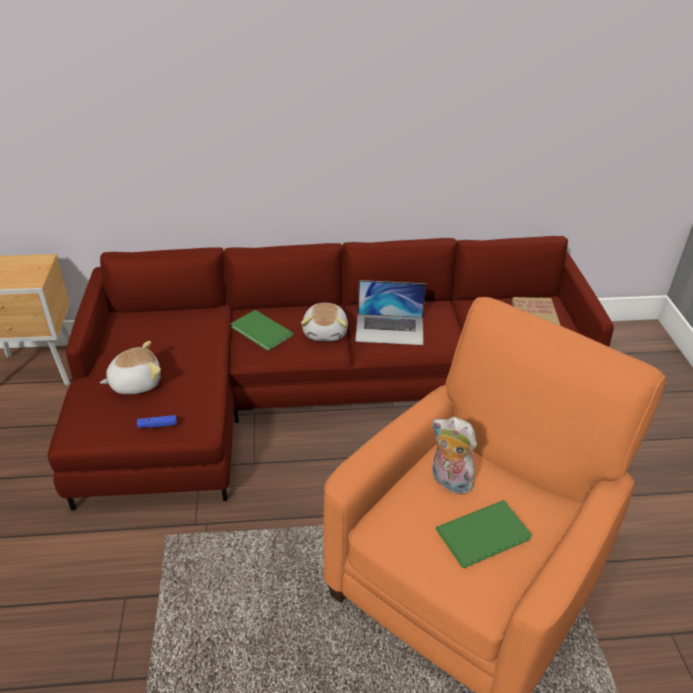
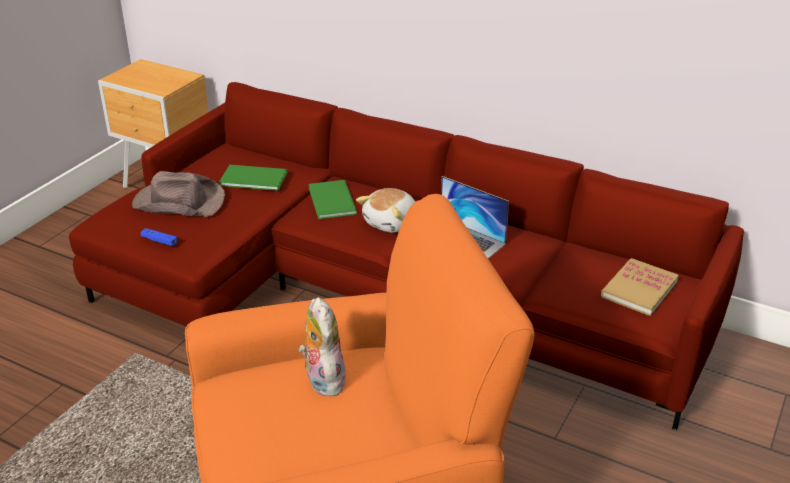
camera: 35 degrees right, 5 degrees down
(135, 382) = (178, 202): plush toy -> brown hat
(486, 535) = (300, 437): green book -> green book (255, 180)

